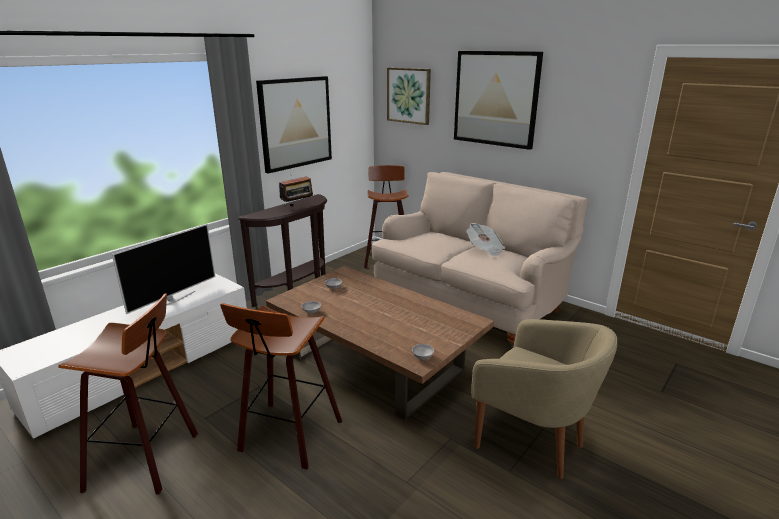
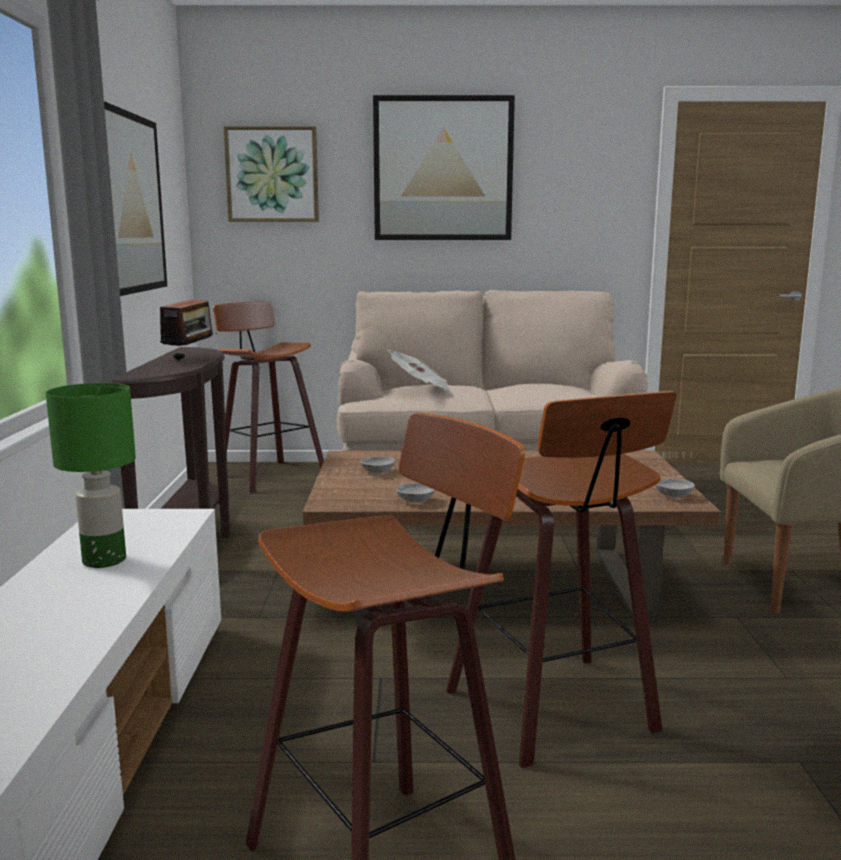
camera: 40 degrees left, 10 degrees down
(172, 300) = (103, 560): television -> green table lamp
(485, 249) = (524, 383): newspaper -> newspaper (420, 388)

